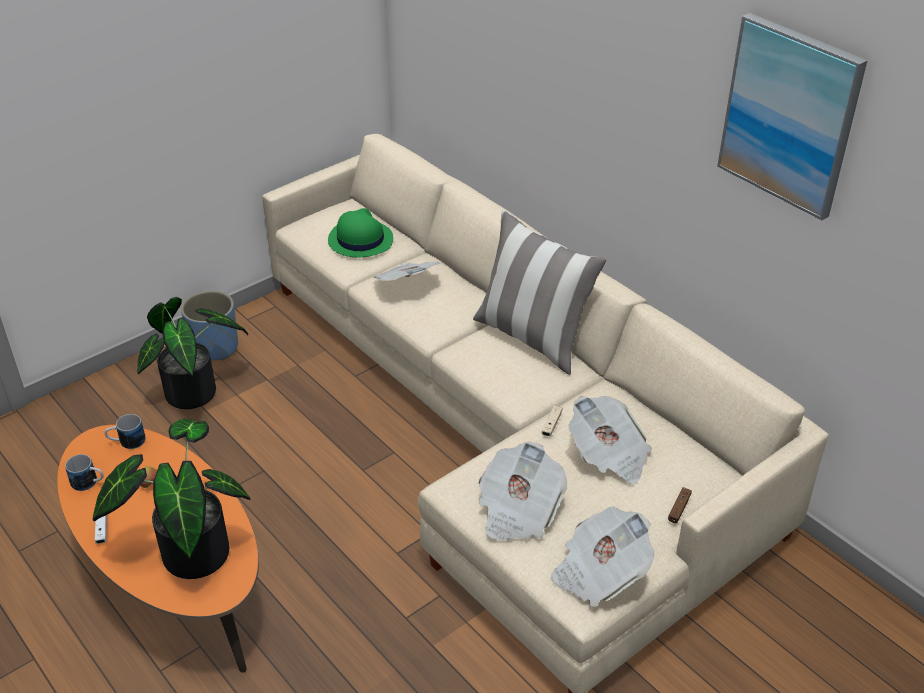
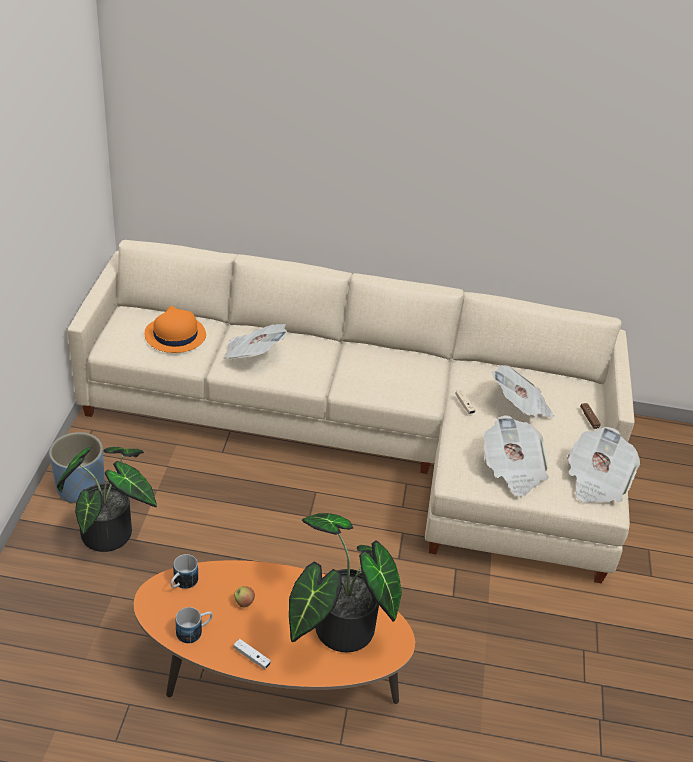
camera: 45 degrees left, 0 degrees up
(360, 240) = (175, 335): green hat -> orange hat
(533, 337) = (383, 352): pillow -> none
(789, 115) = (584, 117): picture -> none

